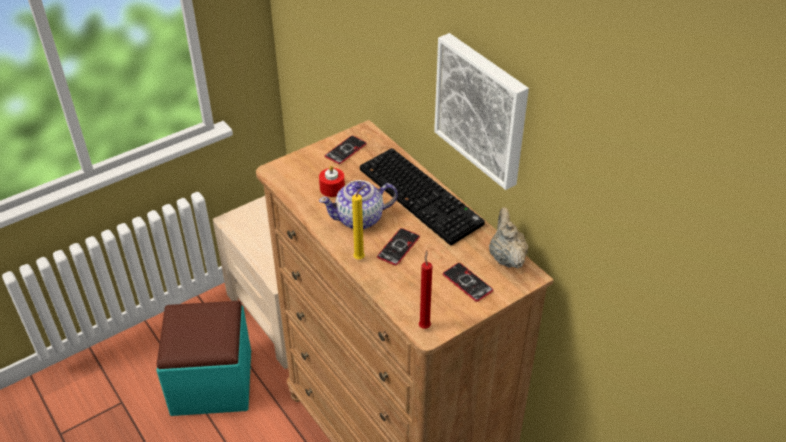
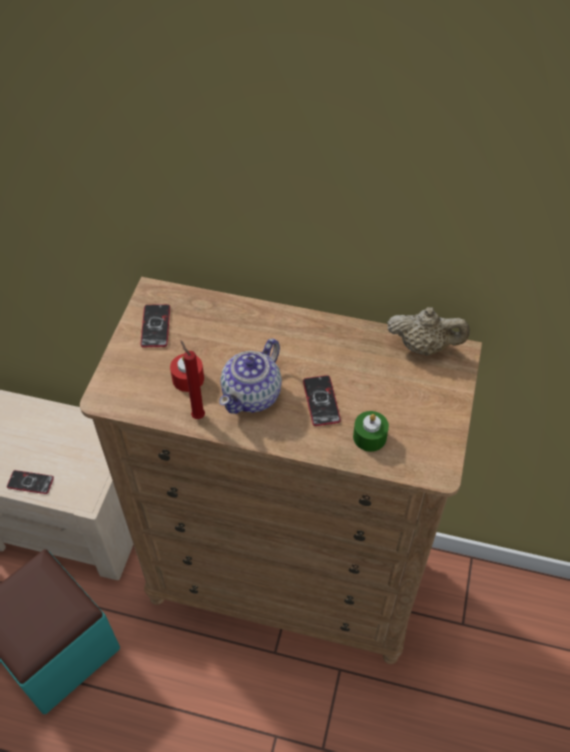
camera: 40 degrees left, 10 degrees up
(360, 258) = (298, 437): yellow candle -> none
(405, 285) = (369, 437): none -> green candle
(422, 196) = (286, 331): keyboard -> none
(424, 325) = (429, 466): red candle -> red candle (197, 415)
(467, 282) = (419, 395): phone -> phone (30, 482)
(483, 109) = (344, 205): picture -> none
(506, 257) = (424, 346): beige teapot -> beige teapot turned 150 degrees clockwise

